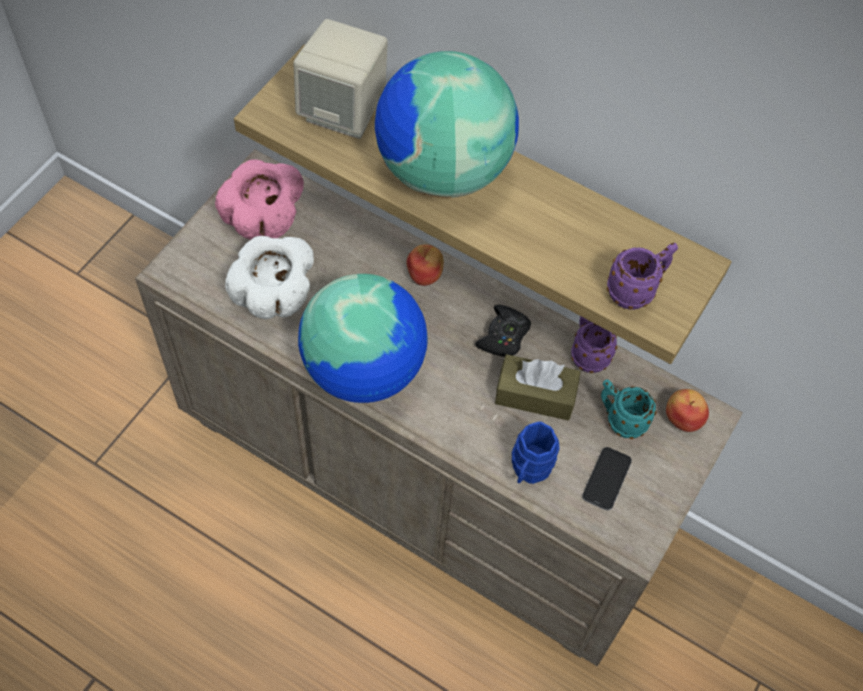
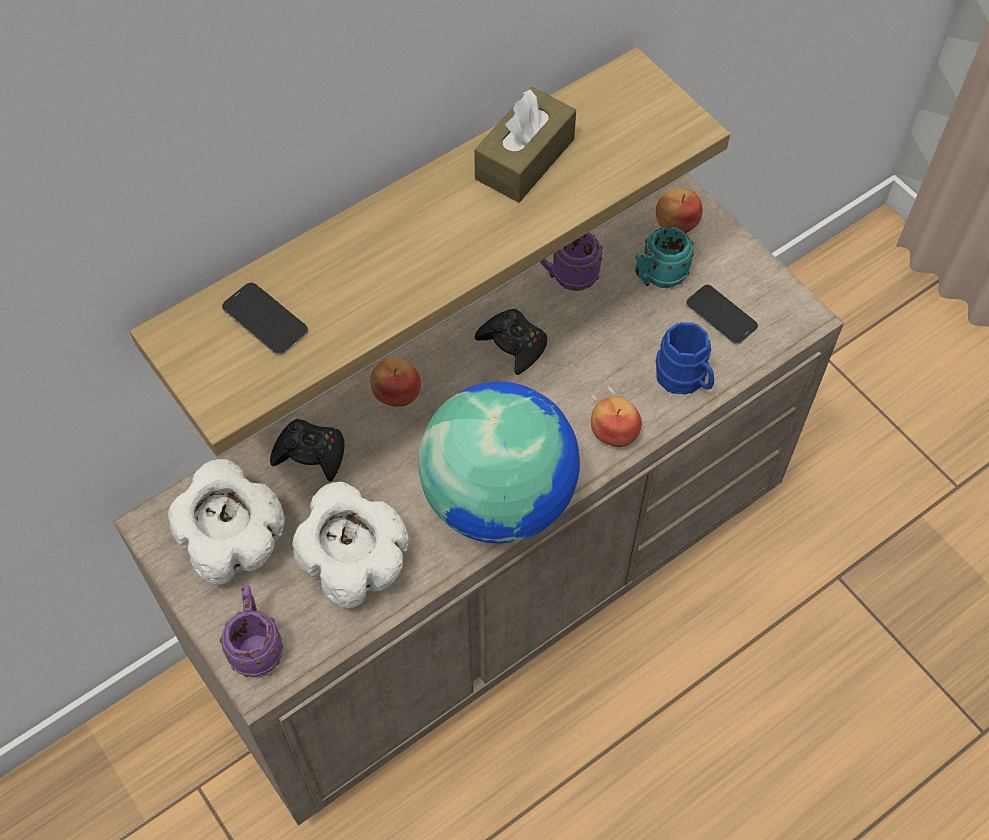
camera: 65 degrees left, 0 degrees up
(265, 221) = (235, 542): pink bowl -> white bowl
(344, 111) = (265, 320): beige speaker -> phone
(351, 239) = (310, 454): none -> black game controller
(442, 170) = (404, 250): globe -> none
(456, 431) = (614, 432): none -> apple
(535, 395) = (599, 342): brown tissue box -> brown tissue box (524, 159)
(636, 290) = (642, 134): purple mug -> purple mug (256, 645)

